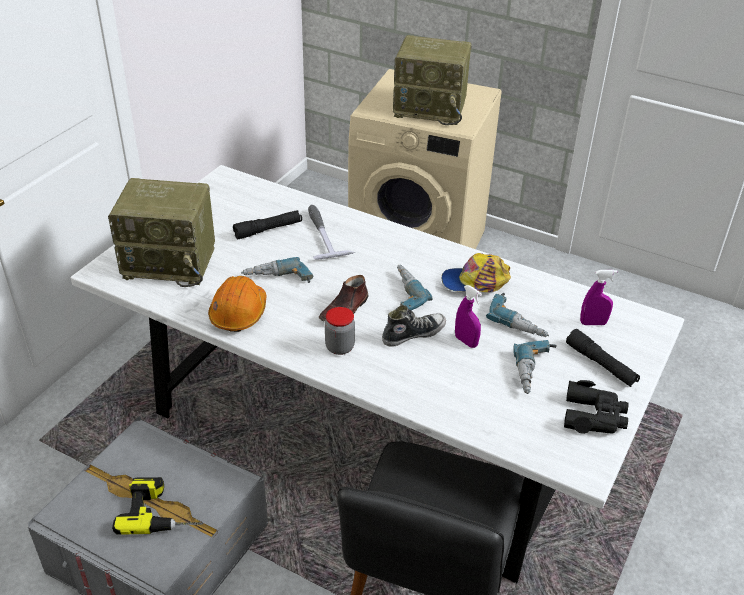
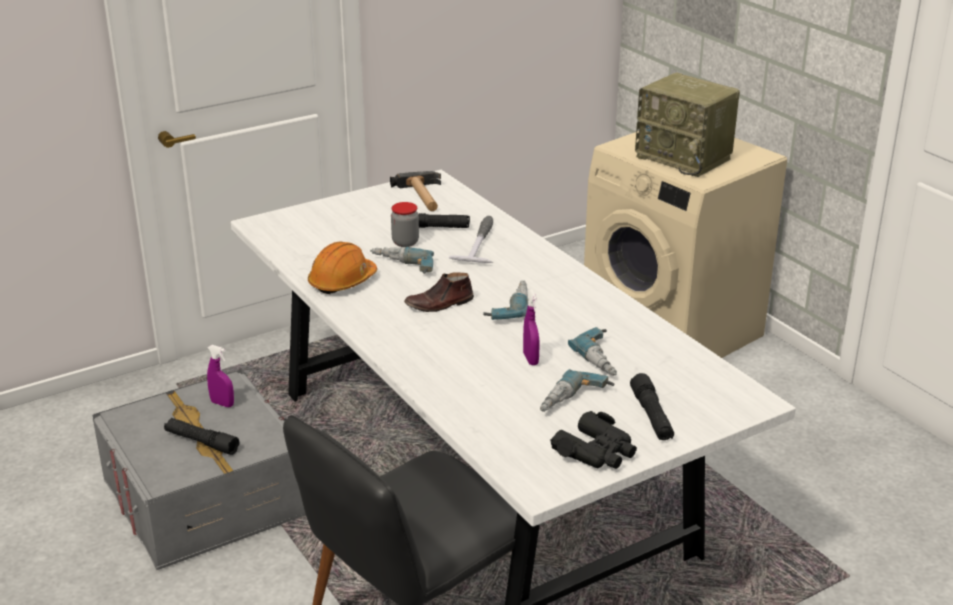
camera: 30 degrees right, 10 degrees down
(163, 511) = (201, 442): power drill -> black flashlight
(171, 262) = (322, 231): radio -> none
(231, 198) = (423, 197): none -> hammer
(339, 347) = (405, 330): jar -> jar (405, 242)
(413, 334) = (485, 339): shoe -> none
(475, 282) = (593, 317): cap -> none
(593, 323) = (682, 382): purple spray bottle -> purple spray bottle (222, 403)

